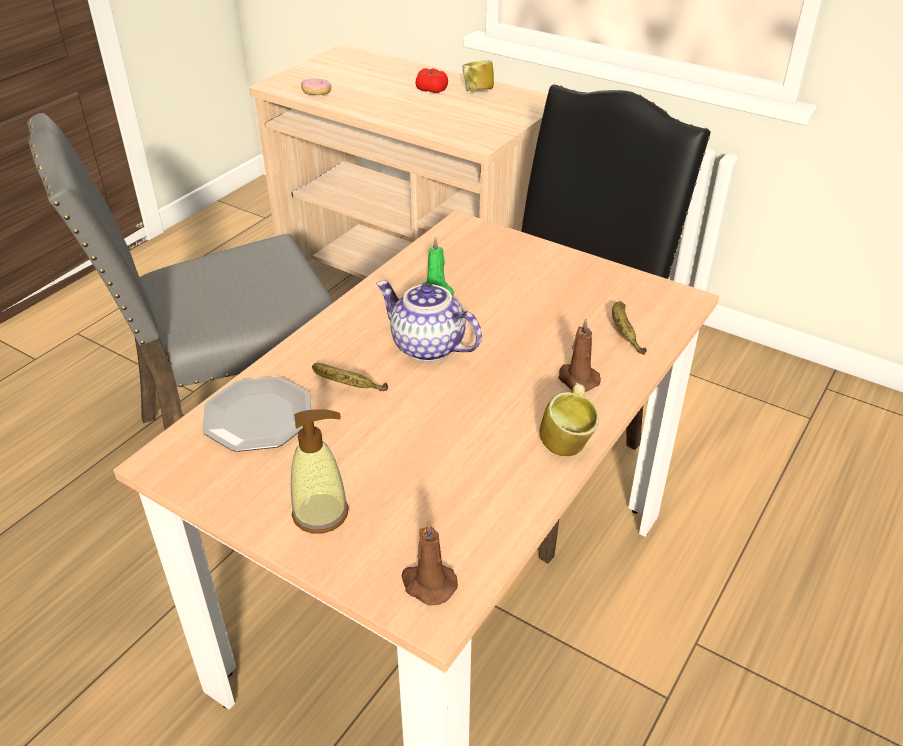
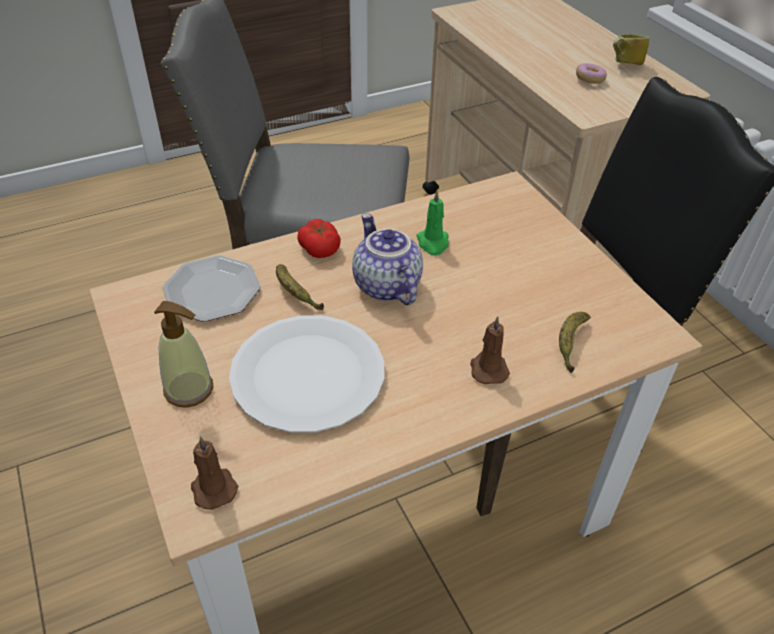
camera: 30 degrees right, 5 degrees up
(316, 93) = (481, 29): donut -> donut (589, 80)
(425, 450) = (307, 374): none -> white plate
(431, 90) = (585, 51): tomato -> tomato (320, 248)
(568, 441) = (429, 422): mug -> none

